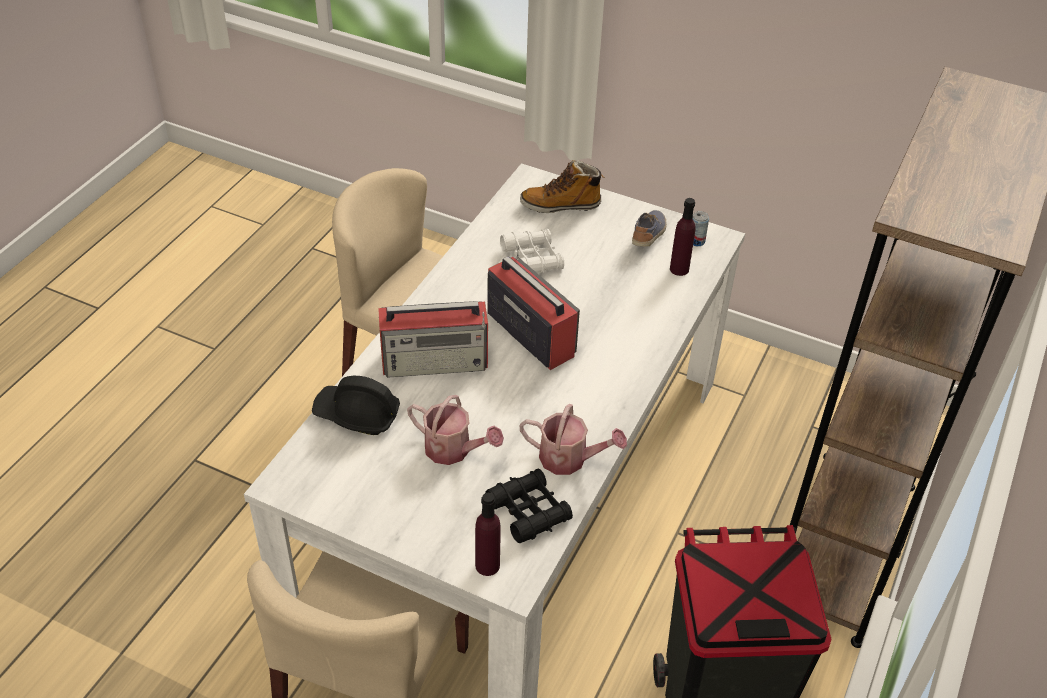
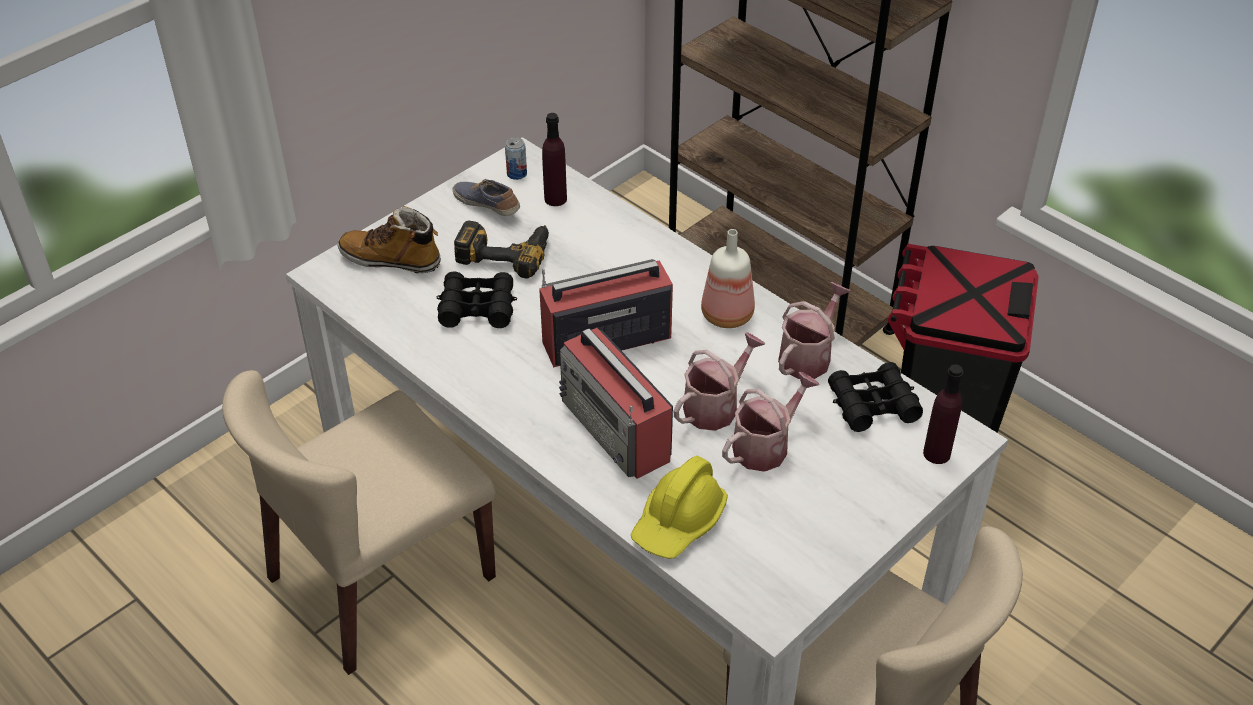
camera: 70 degrees left, 0 degrees up
(357, 414) = (679, 521): black hard hat -> yellow hard hat
(436, 361) = (616, 430): radio -> radio turned 135 degrees clockwise
(485, 411) = (715, 406): none -> watering can
(532, 259) = (477, 308): white binoculars -> black binoculars
(561, 205) = (391, 259): boot -> boot turned 90 degrees clockwise
(595, 397) = (726, 314): none -> bottle
(601, 258) = (505, 252): none -> power drill

